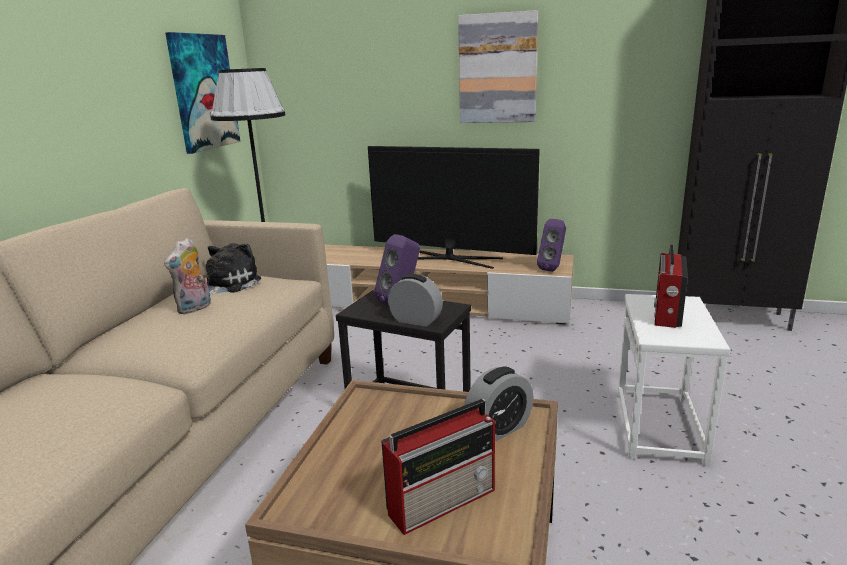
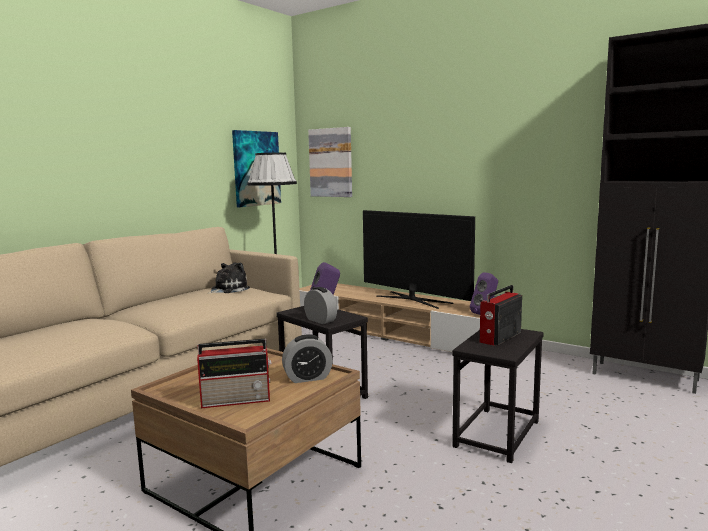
camera: 20 degrees right, 10 degrees down
(195, 308) = (195, 297): plush toy -> none
(497, 69) = (457, 156): picture -> picture (331, 162)
(660, 427) = (498, 434): white side table -> black side table

